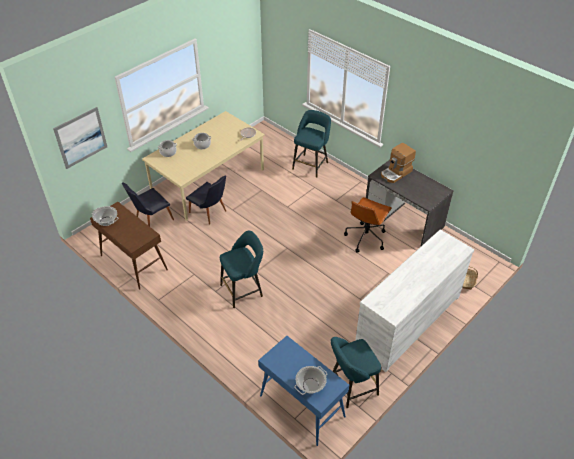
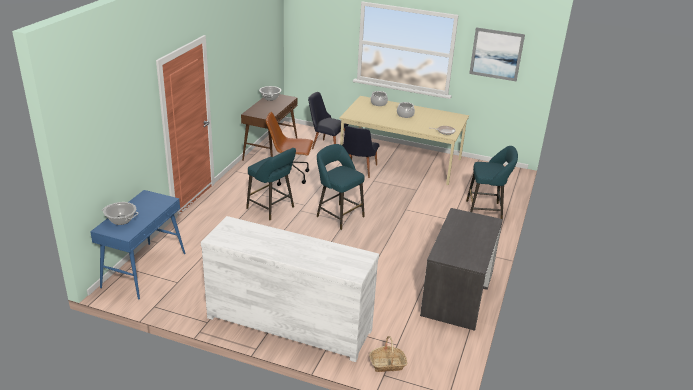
camera: 65 degrees right, 15 degrees down
(81, 137) = (315, 36): picture -> picture (496, 54)
(351, 387) = (177, 297): turquoise stool -> turquoise stool (338, 216)
(365, 237) = (401, 269): brown office chair -> brown office chair (289, 176)
(396, 173) = (474, 225): coffee machine -> none

